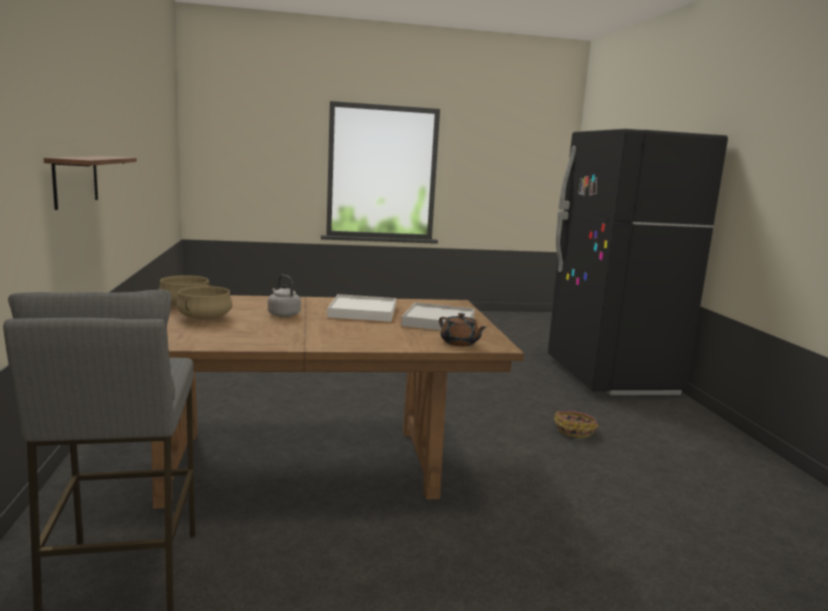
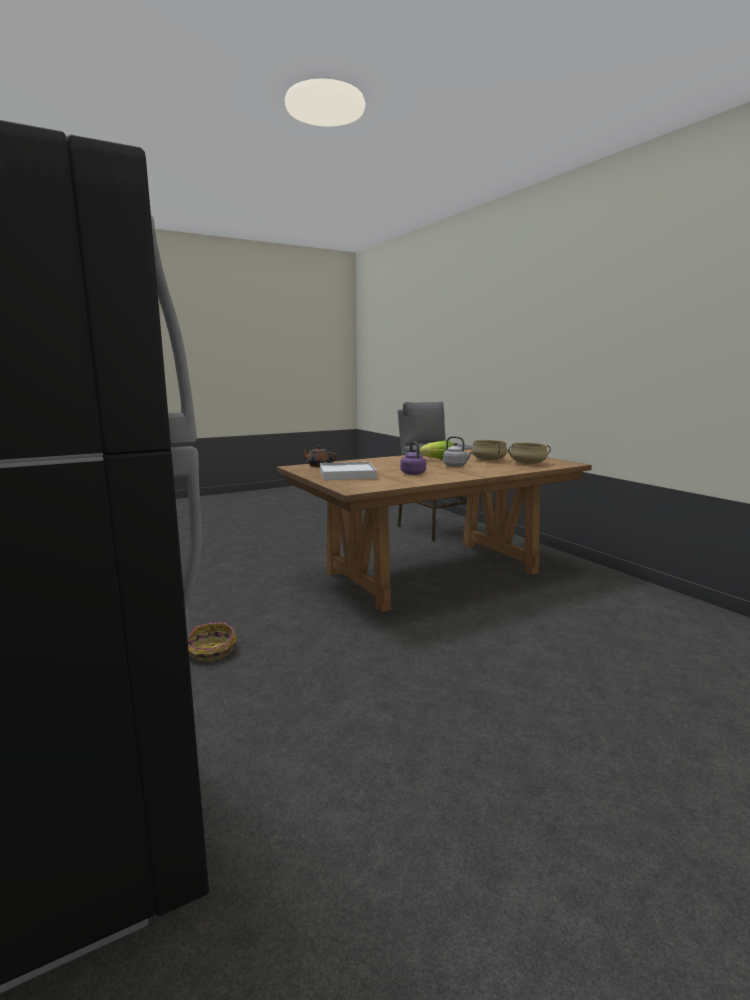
camera: 160 degrees right, 0 degrees up
(76, 180) = (624, 377): shelf -> none
(274, 327) = (438, 460): none -> lettuce
(363, 312) = (412, 473): white tray -> purple kettle

